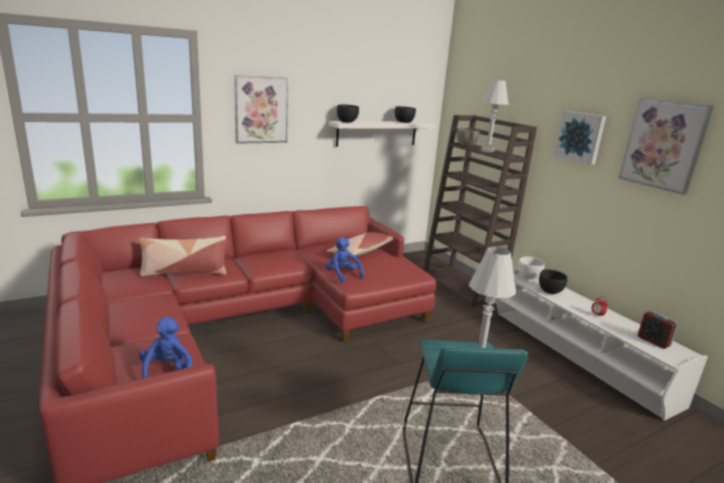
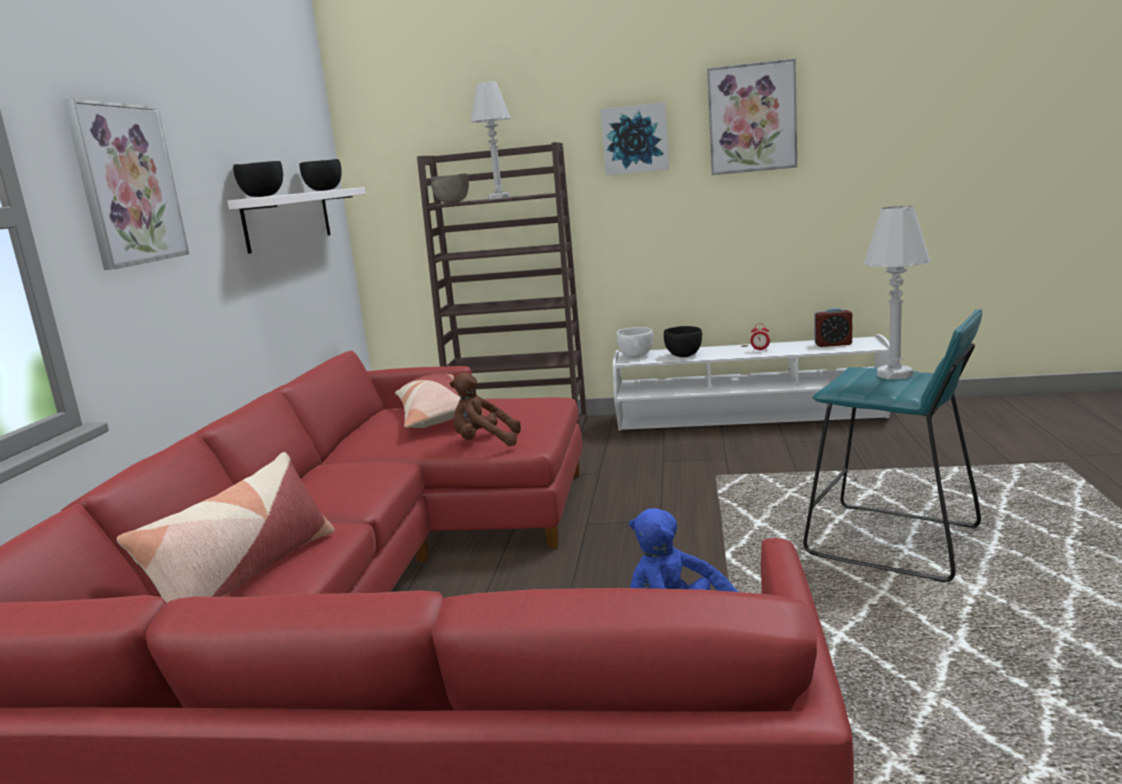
camera: 50 degrees left, 5 degrees down
(342, 275) = (484, 443): blue plush toy -> brown plush toy

